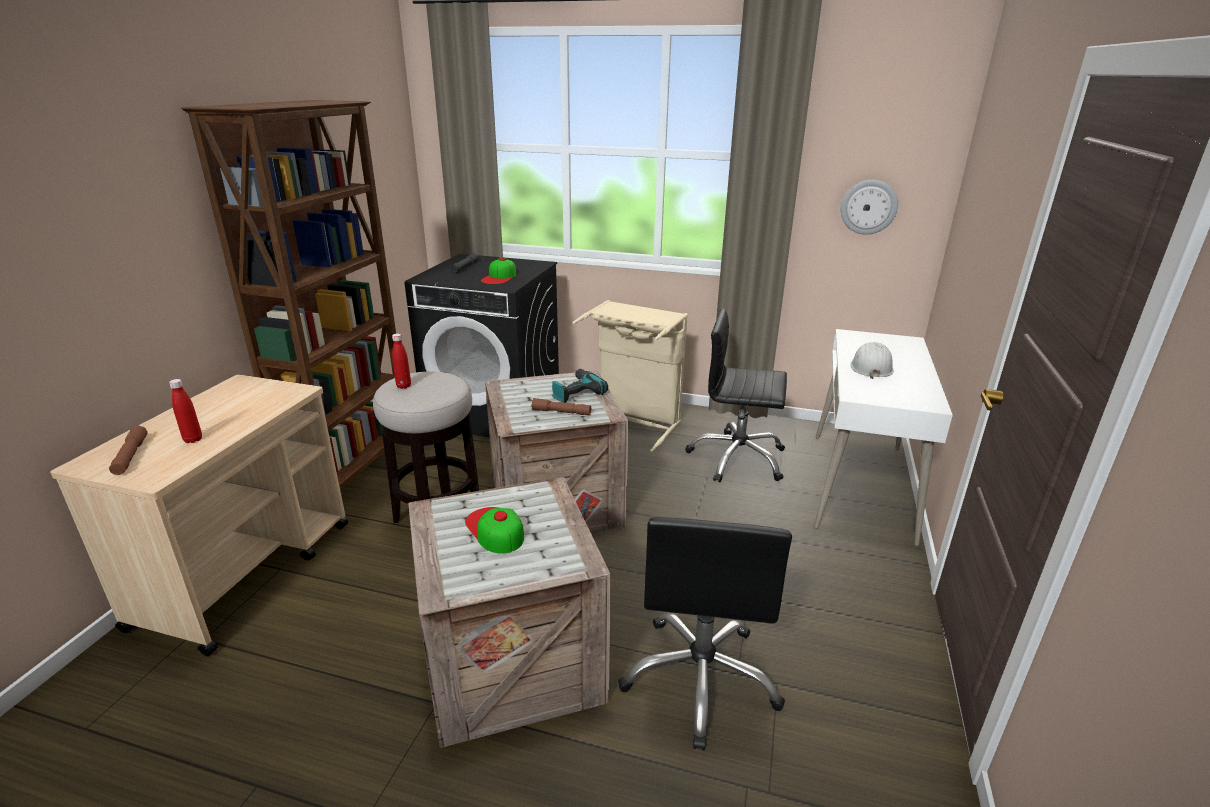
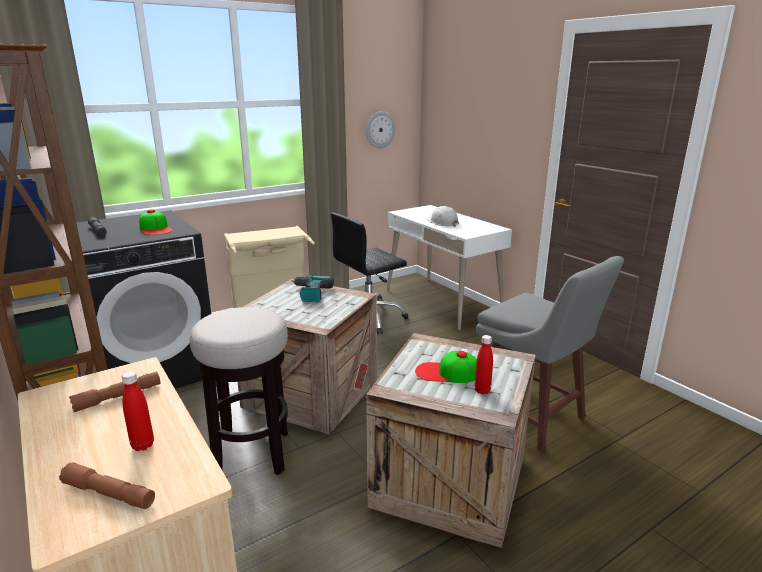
camera: 50 degrees left, 5 degrees down
(403, 386) = (225, 327): red bottle -> red bottle (482, 390)
(561, 412) = (329, 306): brown flashlight -> brown flashlight (118, 397)
(700, 678) = (532, 418): black office chair -> grey stool

